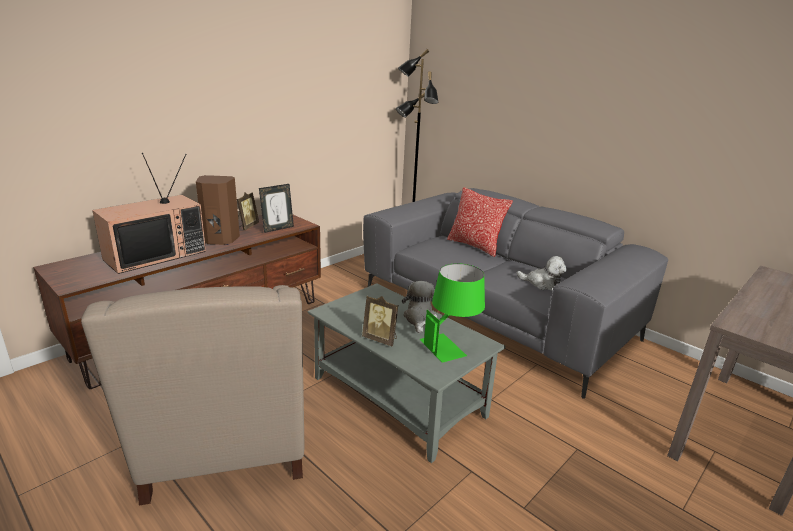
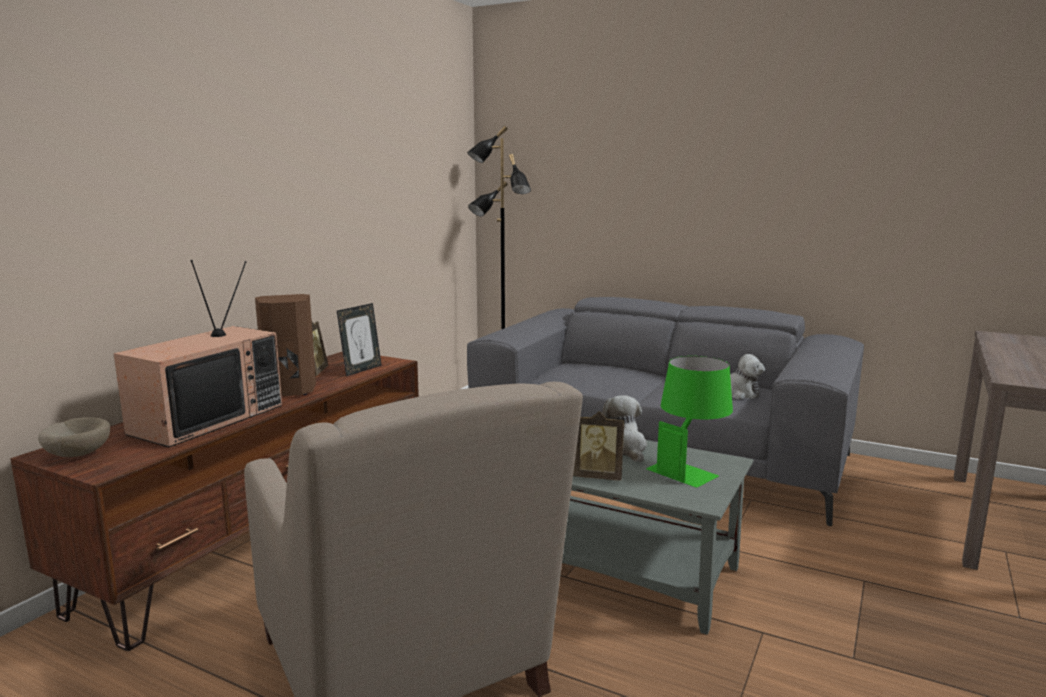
camera: 15 degrees left, 10 degrees down
(67, 270) = (77, 454): none -> beige bowl
(475, 246) = (619, 367): pillow -> none

